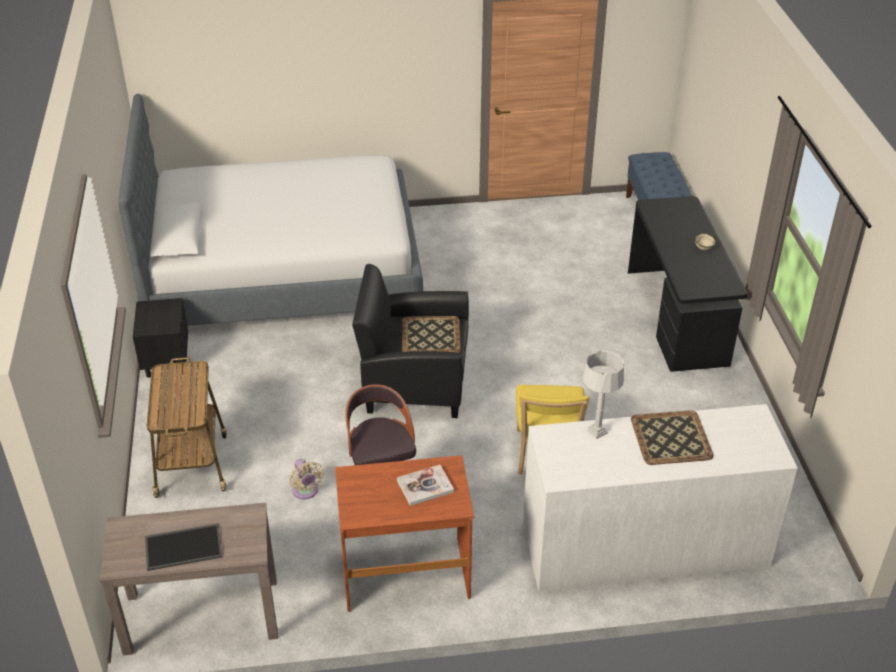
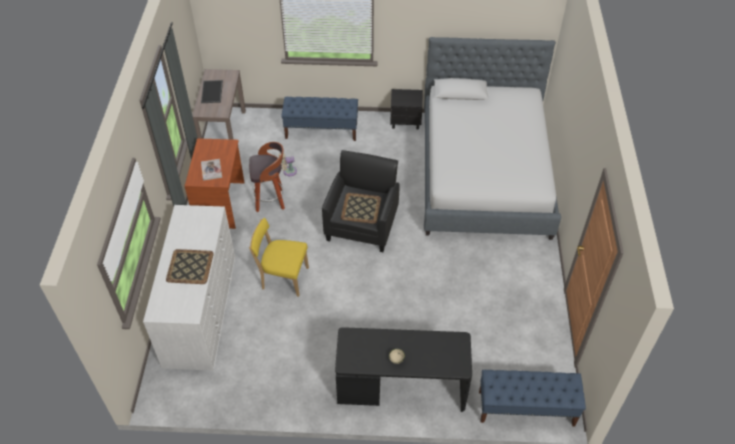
camera: 100 degrees right, 10 degrees up
(191, 463) = (321, 130): cart -> blue bench
(597, 431) = (208, 234): grey table lamp -> none

